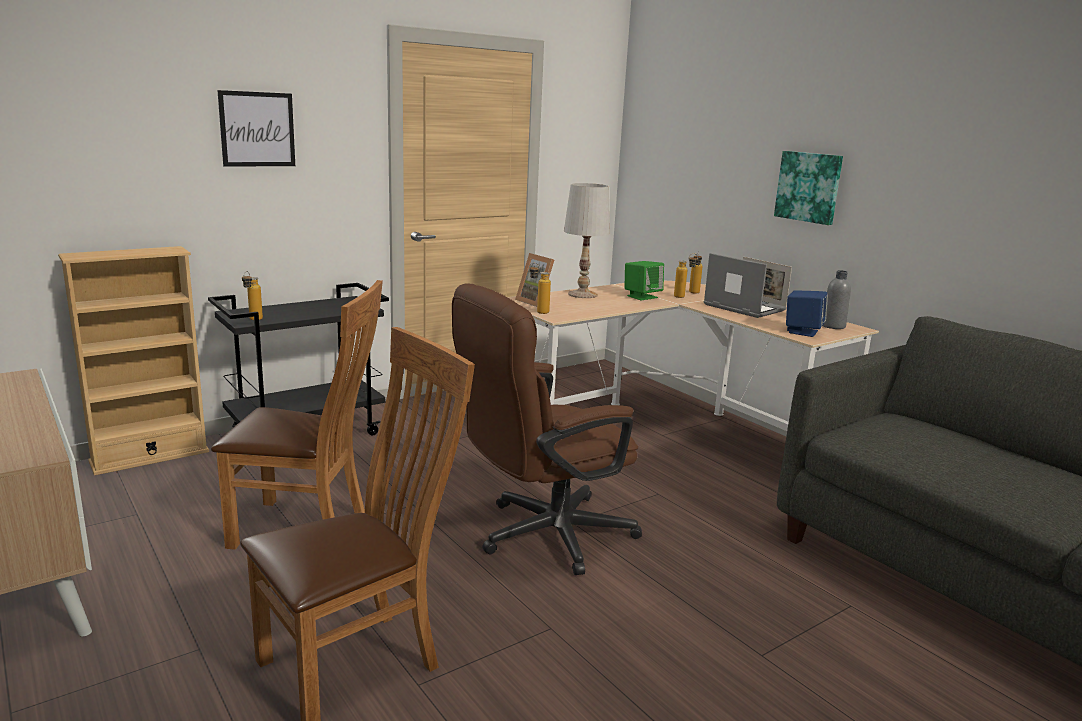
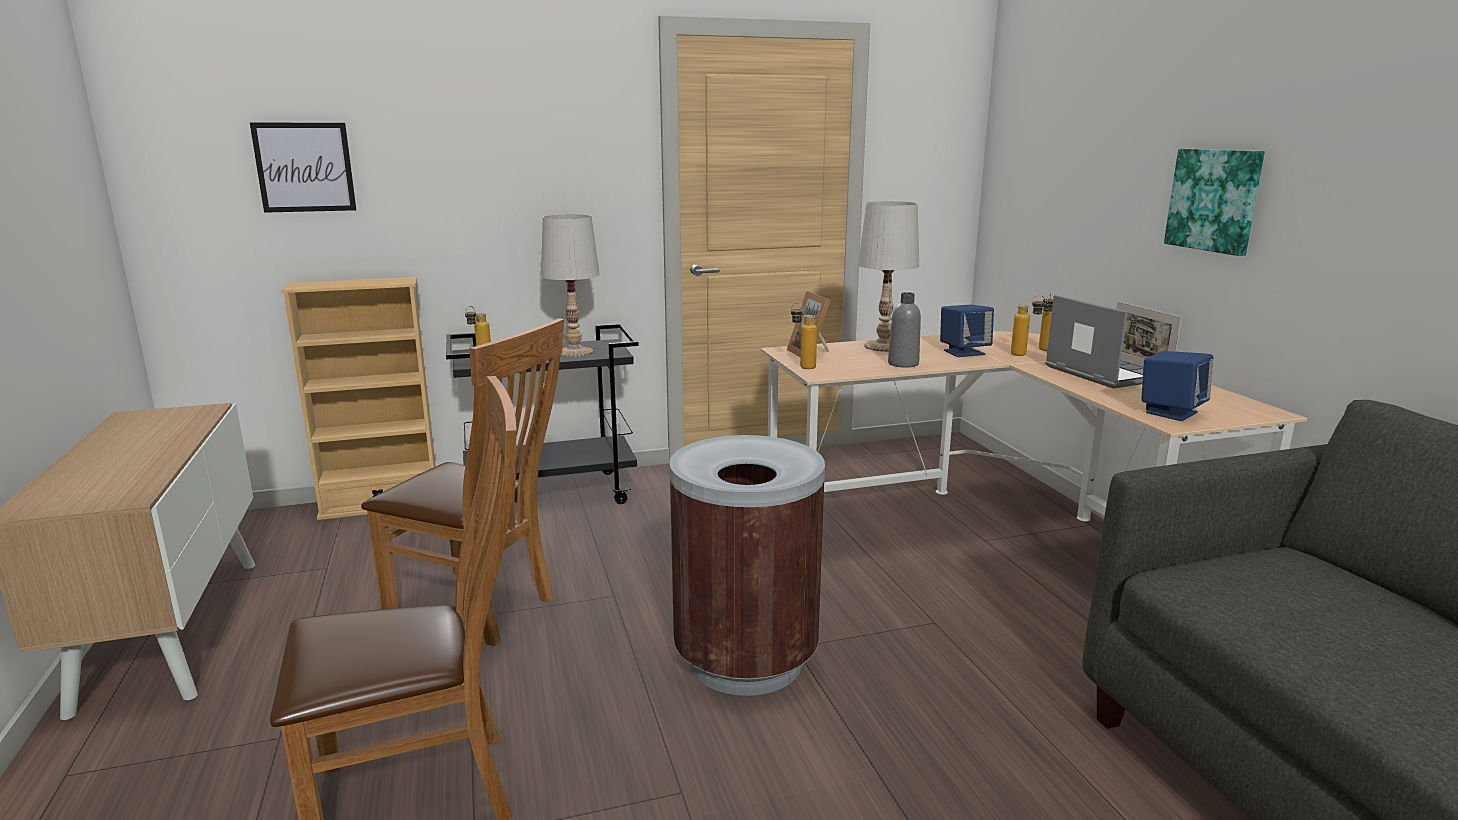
camera: 20 degrees right, 0 degrees up
(257, 129) = (502, 145): picture -> picture (304, 167)
(329, 309) = (574, 352): none -> white table lamp
(542, 536) = (745, 660): brown office chair -> brown trash can
(642, 296) = (964, 352): green speaker -> blue speaker
(833, 326) = (1230, 406): grey bottle -> grey bottle (903, 364)

